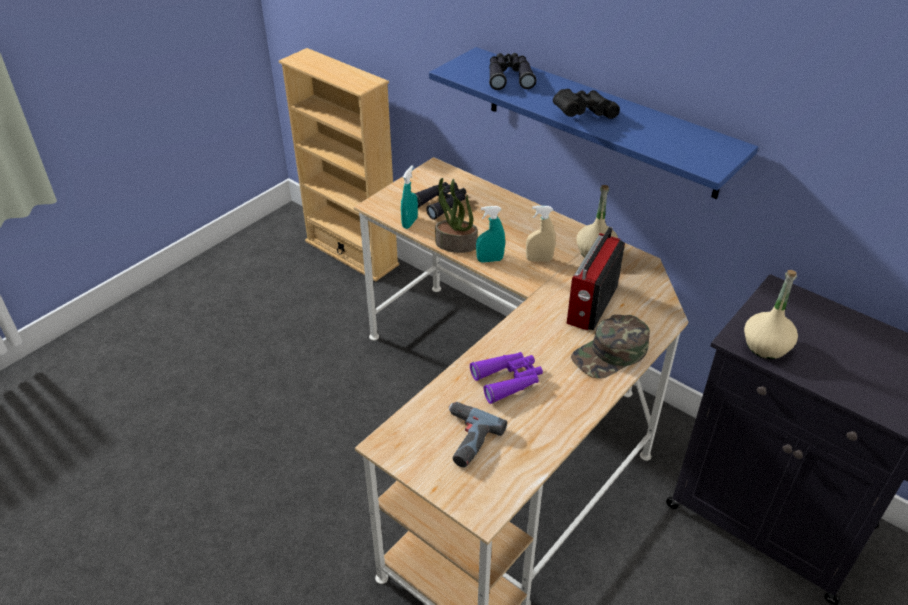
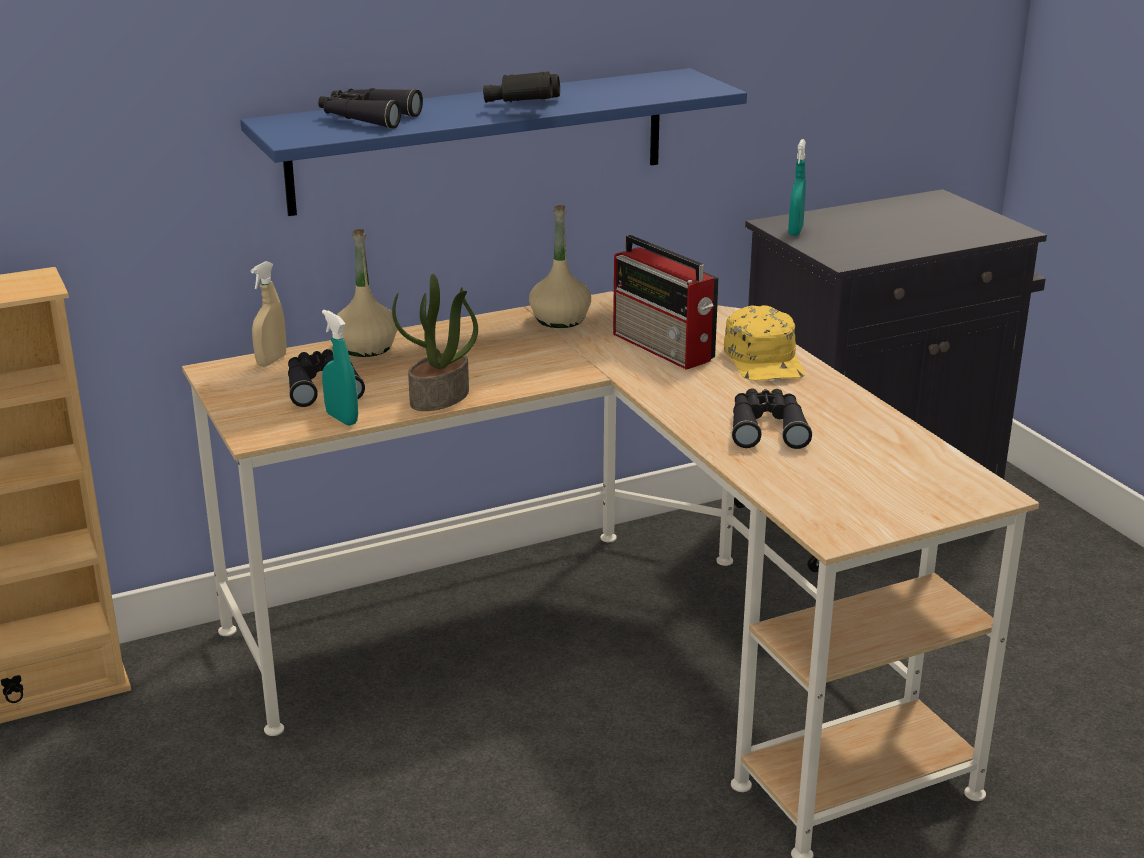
camera: 65 degrees left, 15 degrees down
(464, 439) = (857, 478): power drill -> none
(490, 260) = (504, 384): turquoise spray bottle -> turquoise spray bottle (795, 231)
(508, 380) = (767, 428): purple binoculars -> black binoculars
(539, 259) = (538, 354): beige spray bottle -> beige spray bottle (271, 361)
(610, 354) = (765, 359): green cap -> yellow cap
(766, 346) = (863, 252): beige bottle -> beige bottle (366, 347)

